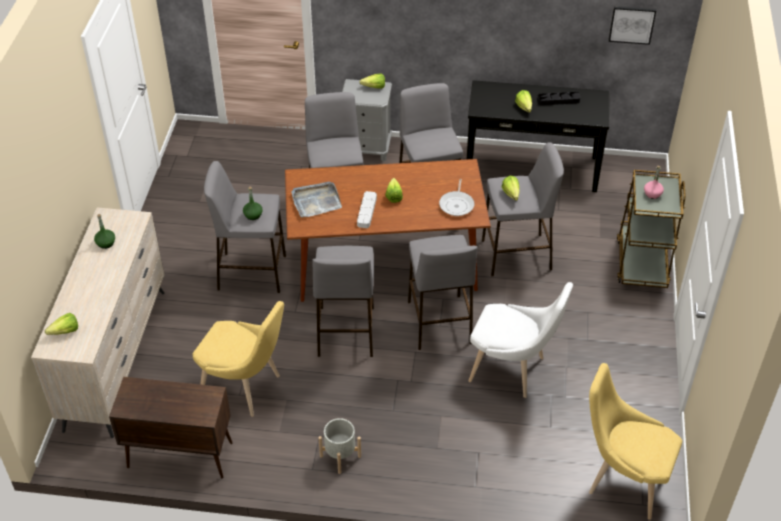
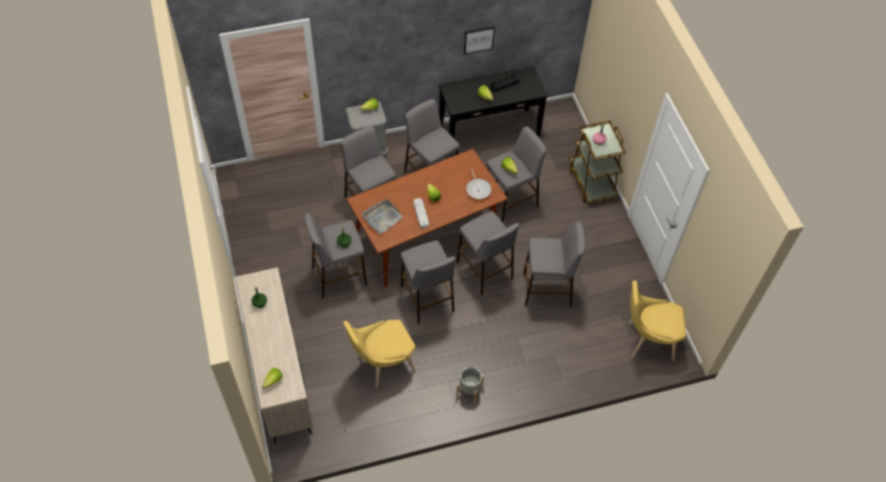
camera: 25 degrees left, 10 degrees up
(179, 455) = (364, 429): brown cabinet -> none
(245, 388) = (382, 364): yellow chair -> yellow chair turned 150 degrees clockwise
(512, 370) = (547, 289): white chair -> grey stool
(632, 24) = (547, 21): picture -> picture (478, 39)

